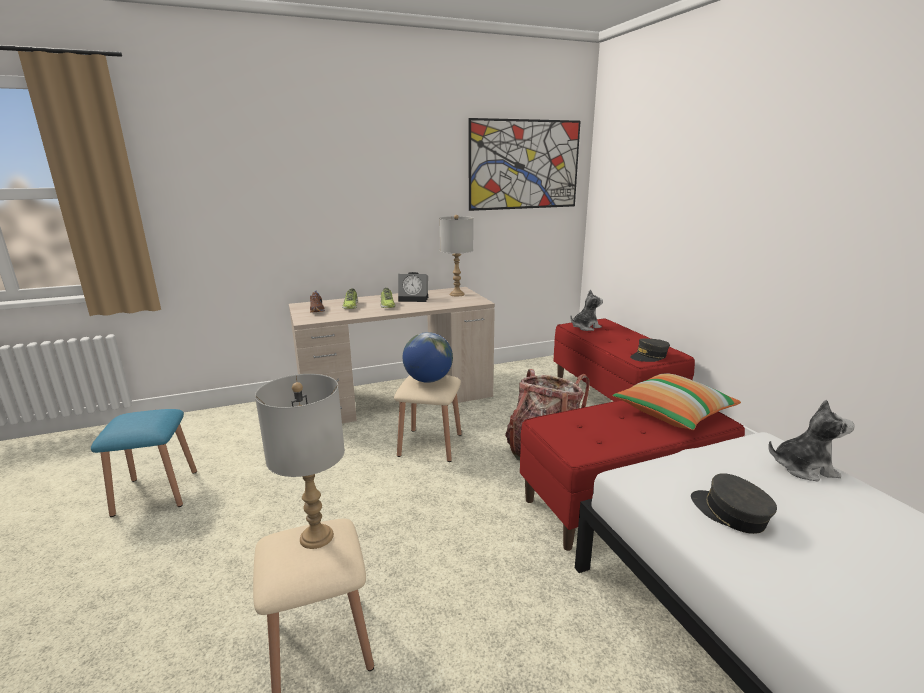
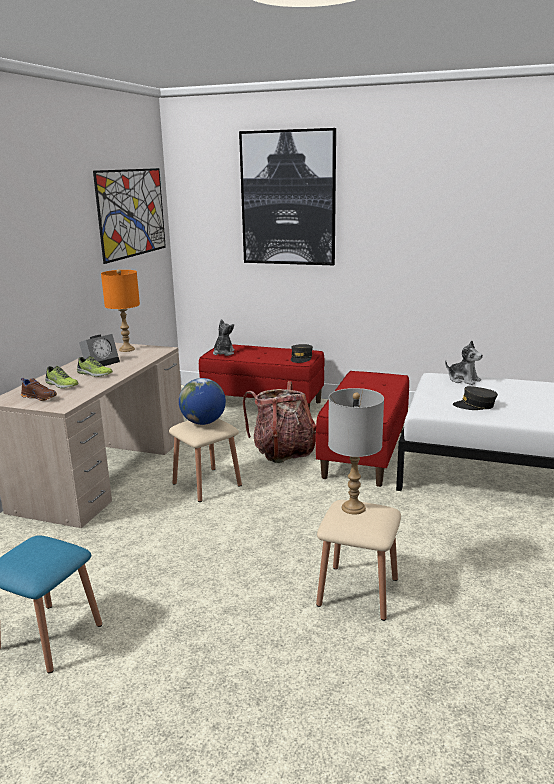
camera: 50 degrees left, 0 degrees up
(457, 294) = (127, 349): grey table lamp -> orange table lamp
(673, 413) = (373, 382): pillow -> none
(693, 152) = (288, 198): none -> picture
(803, 468) = (463, 380): plush toy -> plush toy turned 90 degrees clockwise

